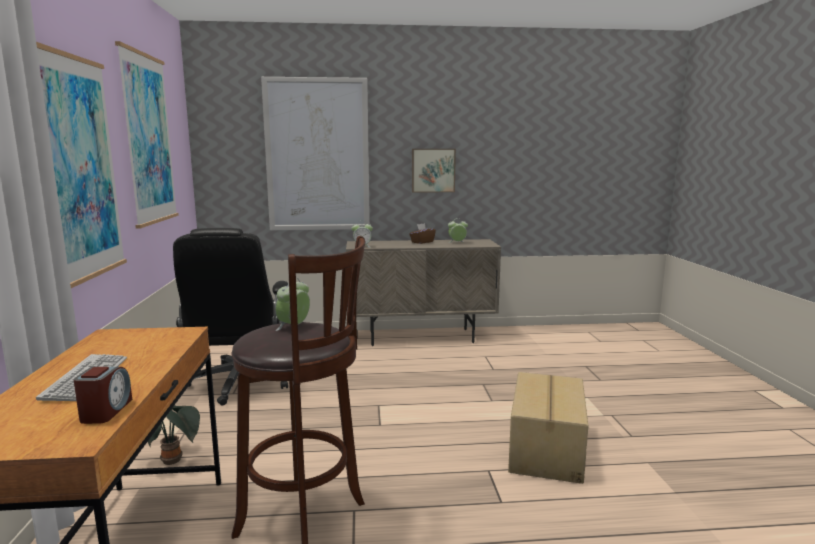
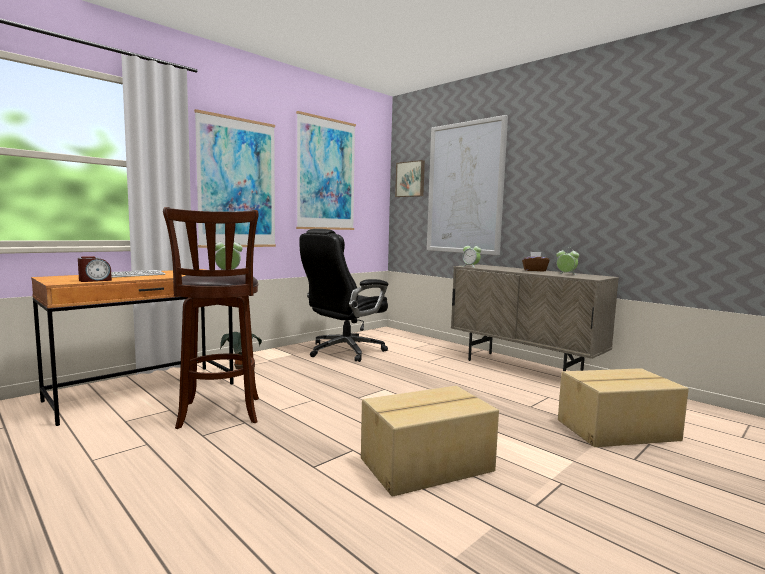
camera: 50 degrees right, 5 degrees down
(433, 170) = (562, 199): picture -> picture (411, 179)
(560, 364) = (618, 430): none -> cardboard box

